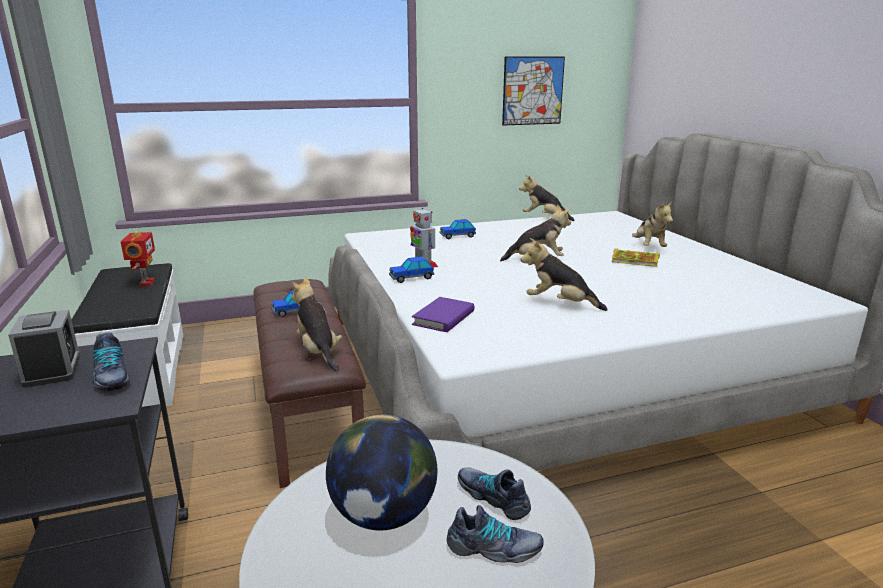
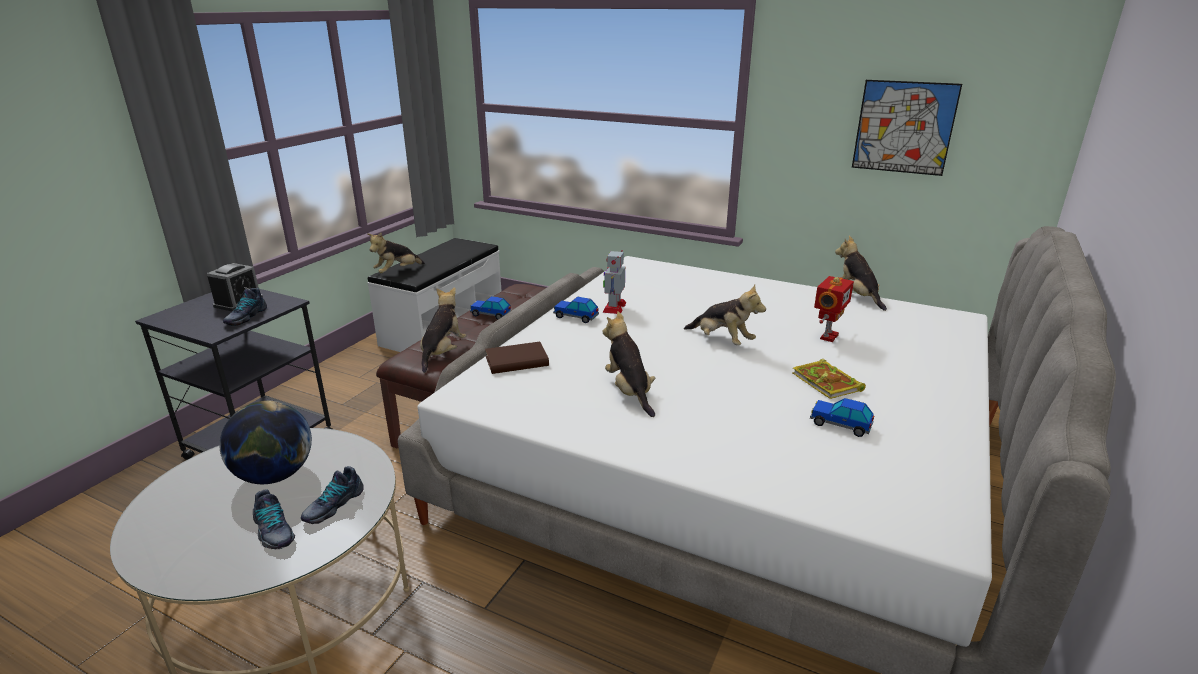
camera: 45 degrees right, 5 degrees up
(145, 283) = (454, 257): toy robot -> toy robot (827, 336)
(443, 318) = (517, 361): purple book -> brown book
(457, 236) = (710, 289): toy car -> toy car (840, 425)
(493, 497) = (333, 505): shoe -> shoe turned 150 degrees counterclockwise
(648, 247) = (892, 373): plush toy -> plush toy (397, 272)

